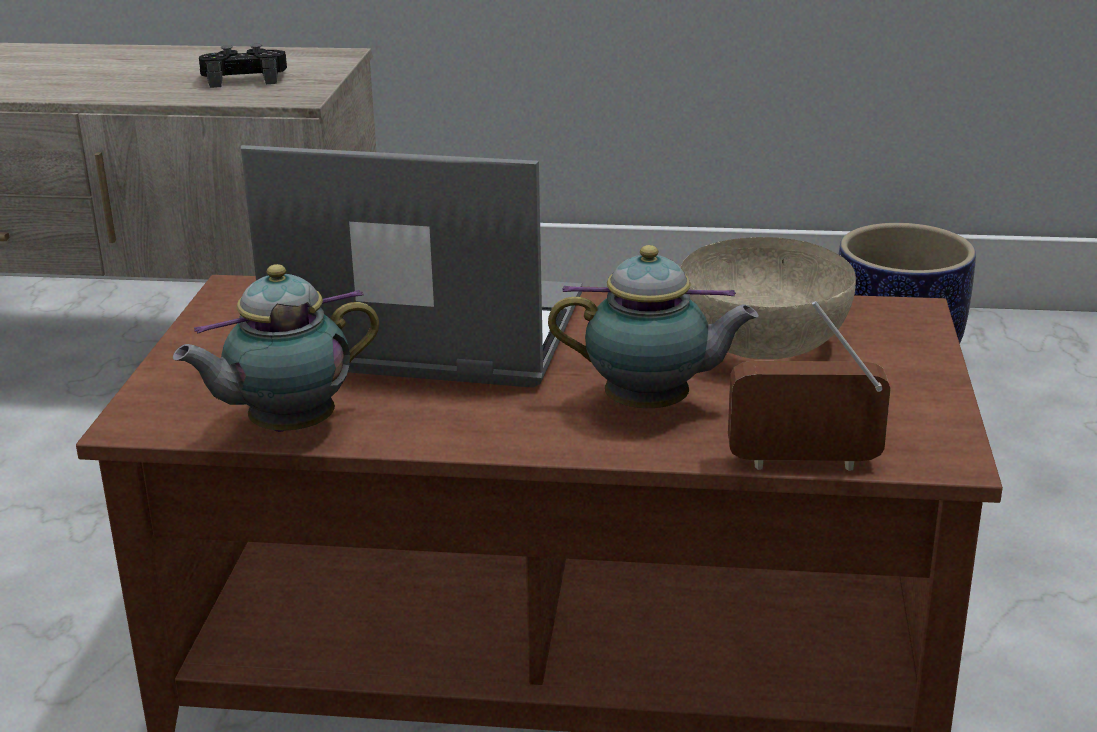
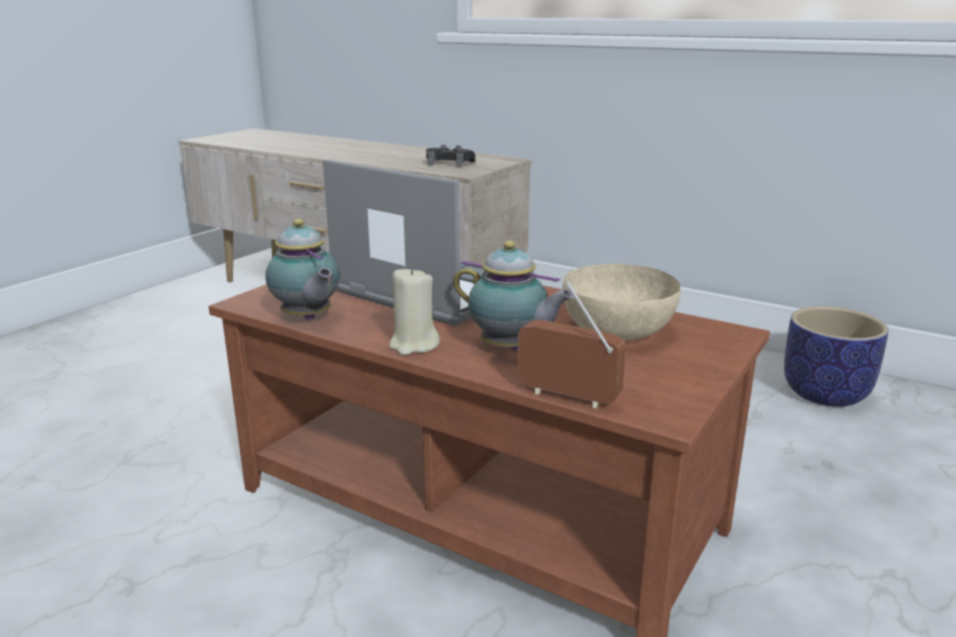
camera: 25 degrees right, 5 degrees down
(286, 428) = (307, 318): teapot -> teapot turned 120 degrees counterclockwise
(508, 435) = (413, 345): none -> beige candle

